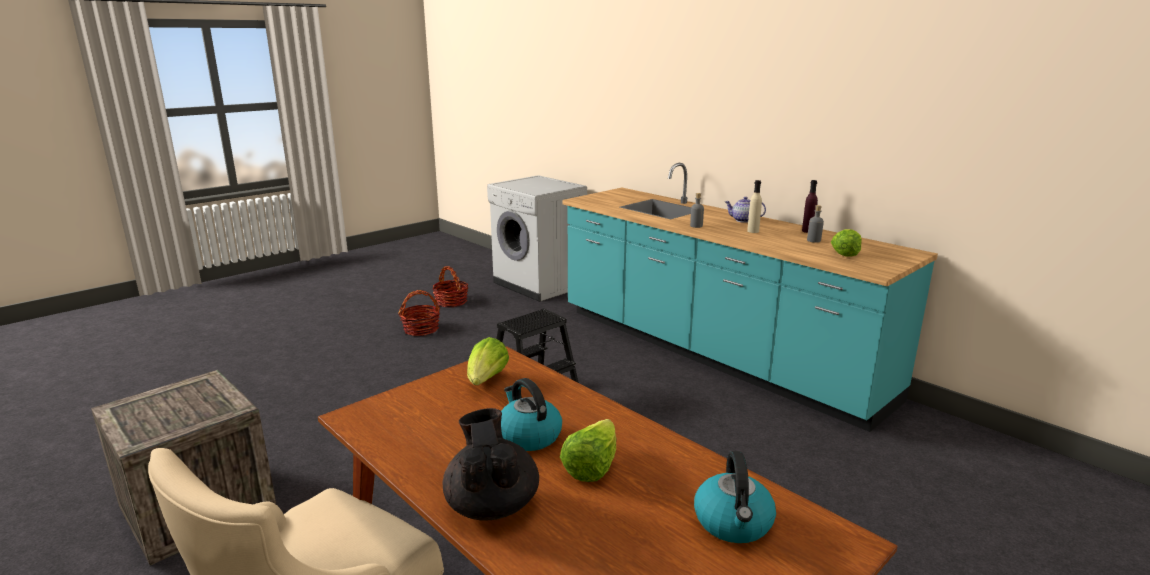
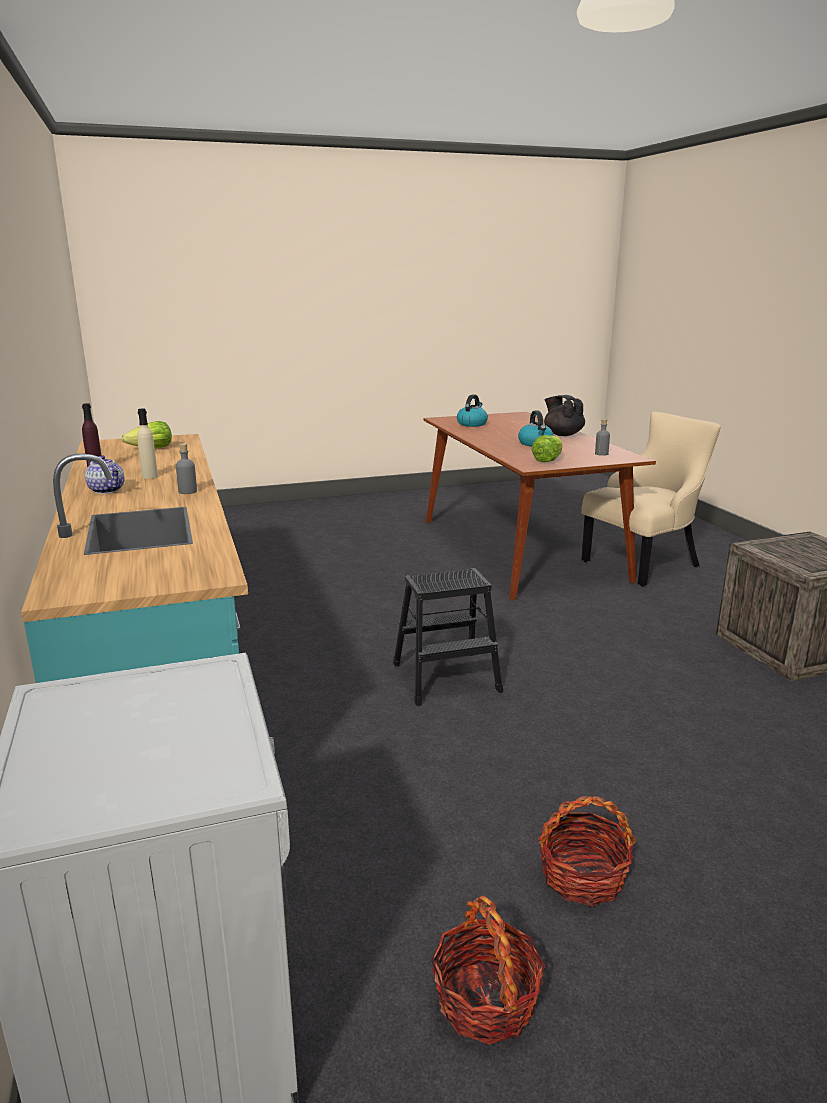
camera: 155 degrees left, 0 degrees up
(491, 504) = (563, 434): black teapot -> black teapot turned 135 degrees clockwise
(591, 467) = (512, 435): lettuce -> none
(813, 240) = (131, 460): grey bottle -> grey bottle (601, 454)

